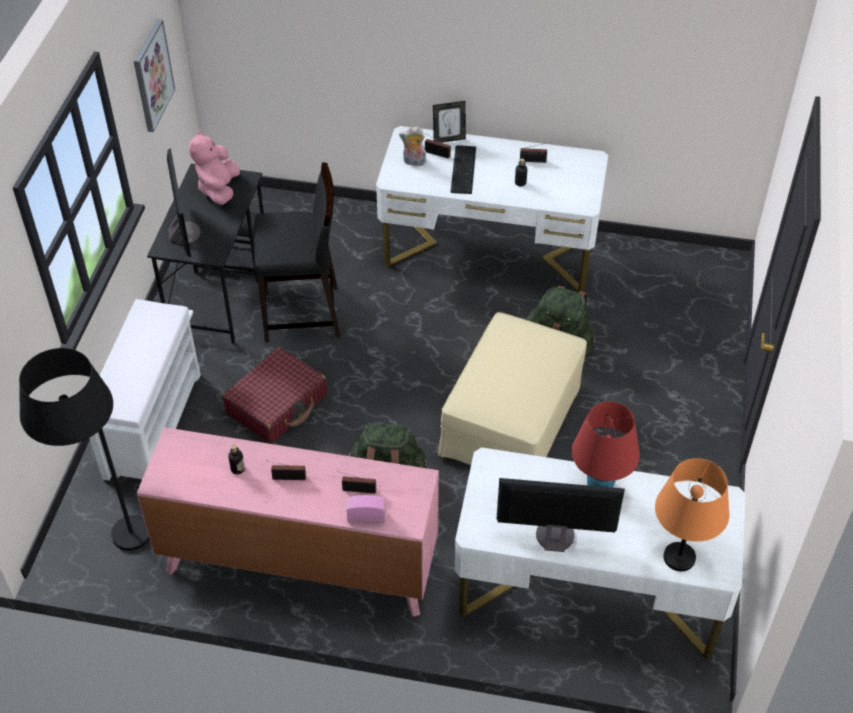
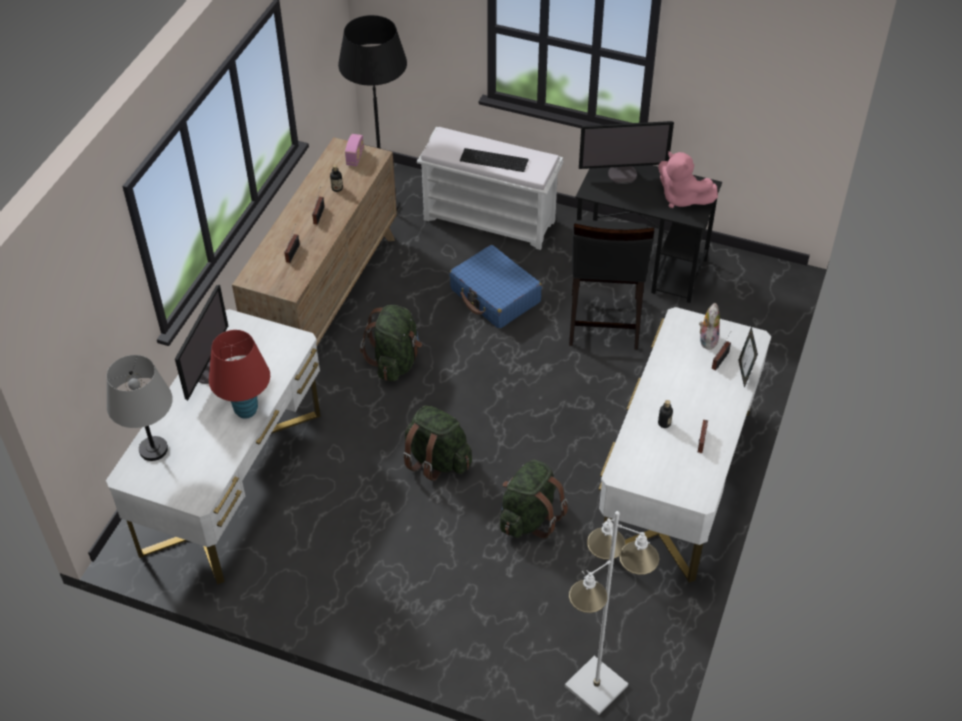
camera: 100 degrees right, 0 degrees up
(152, 75) = (748, 91): picture -> none
(219, 189) = (681, 198): pink plush toy -> pink plush toy turned 150 degrees counterclockwise
(277, 404) = (495, 296): red suitcase -> blue suitcase
(298, 562) = (326, 297): pink dresser -> brown dresser
(366, 517) = (265, 255): radio -> radio (355, 157)
(464, 169) = (692, 379): keyboard -> keyboard (494, 161)
(512, 420) = (436, 460): beige ottoman -> green backpack
(678, 557) = (154, 449): orange table lamp -> grey table lamp
(710, 285) = (596, 687): none -> white floor lamp

